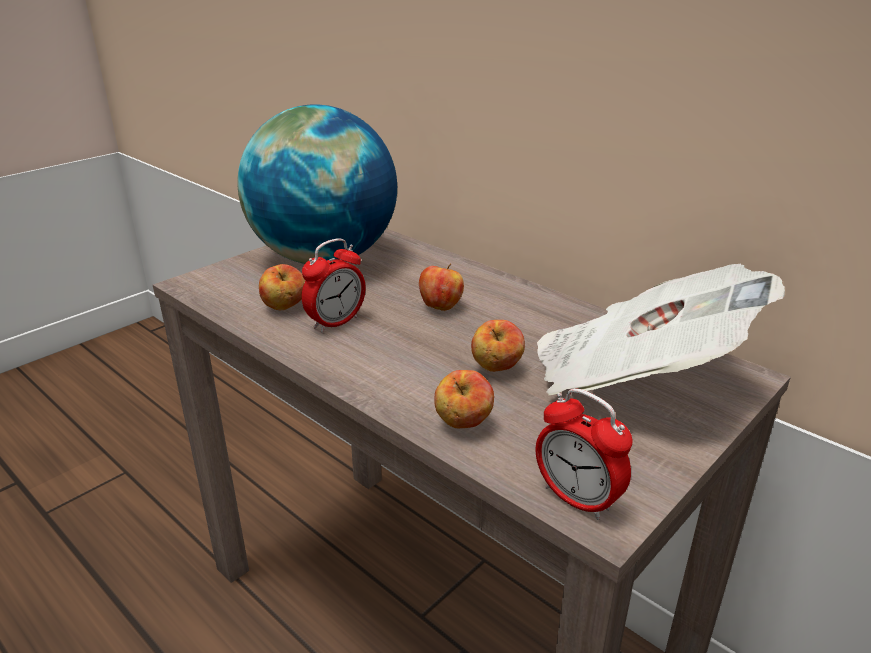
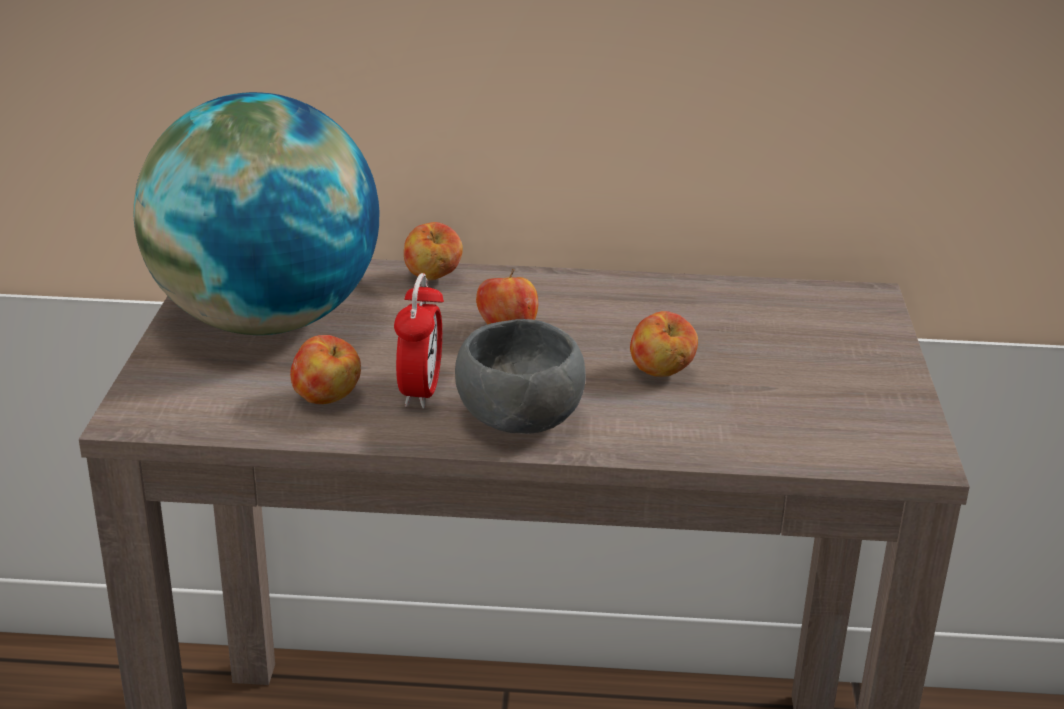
camera: 40 degrees left, 0 degrees up
(359, 360) = (516, 420): none -> grey bowl
(463, 424) = (709, 436): apple -> apple (432, 278)
(577, 499) = (881, 453): alarm clock -> none
(633, 377) = (786, 332): newspaper -> none

